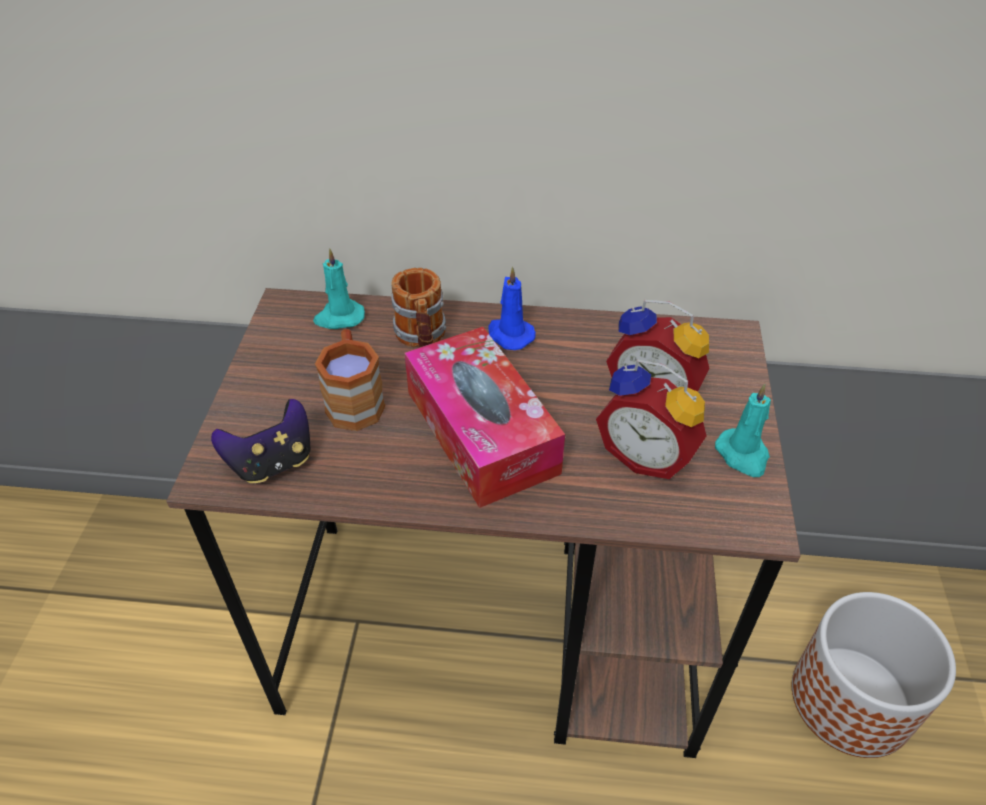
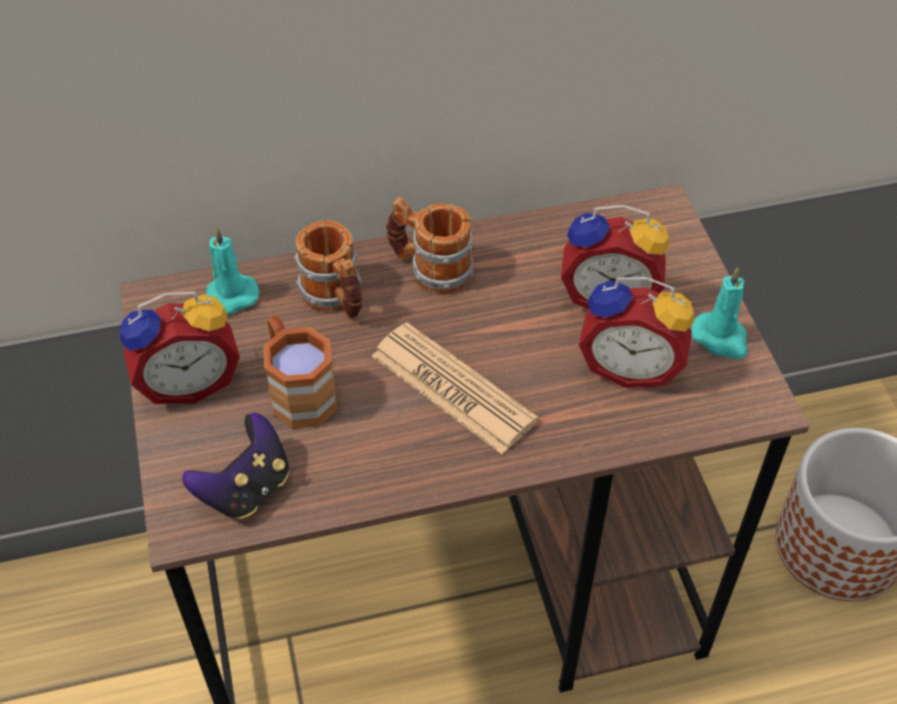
camera: 20 degrees left, 5 degrees up
(275, 369) = (188, 381): none -> alarm clock
(481, 431) = (453, 388): tissue box -> newspaper
(509, 335) = (430, 268): blue candle -> mug

